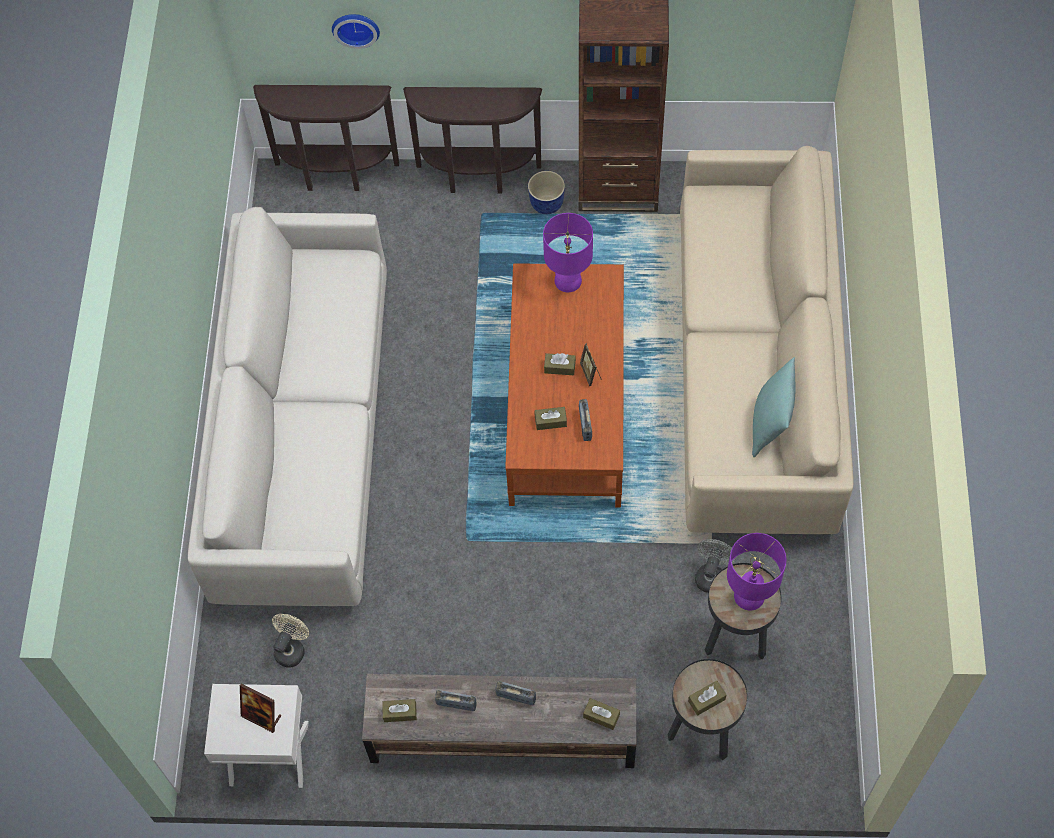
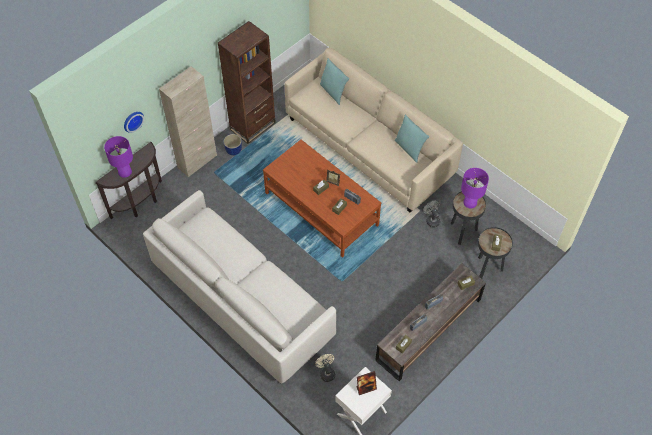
camera: 50 degrees left, 5 degrees down
(478, 178) = (197, 161): brown console table -> beige cabinet
(568, 280) = (289, 159): purple table lamp -> purple table lamp (125, 171)
(762, 231) = (333, 92): none -> turquoise pillow

